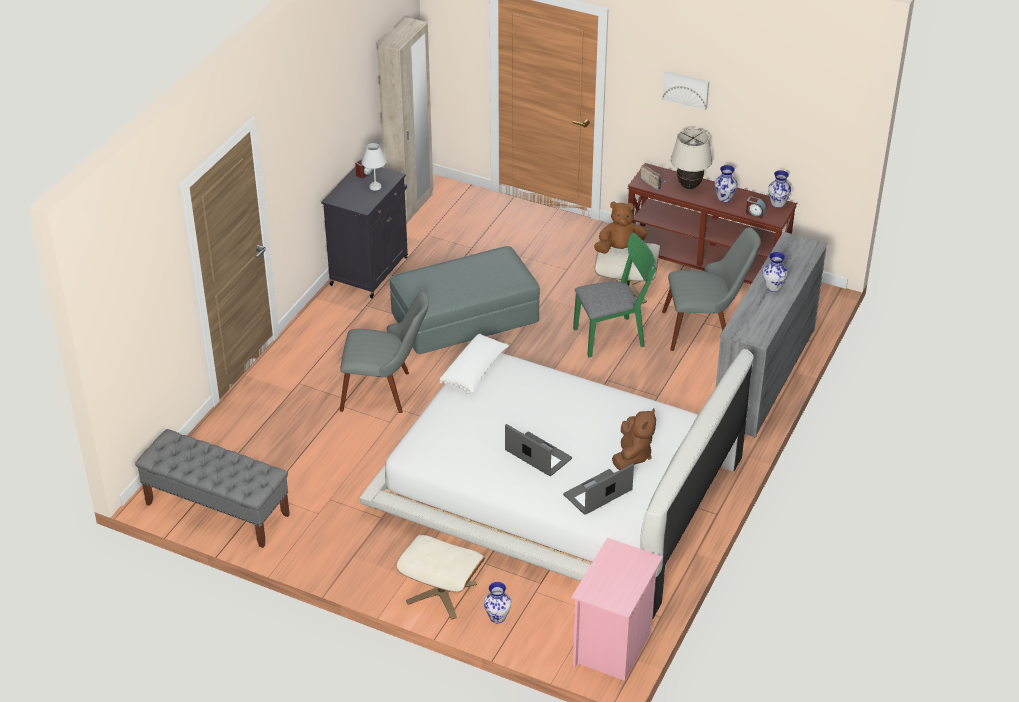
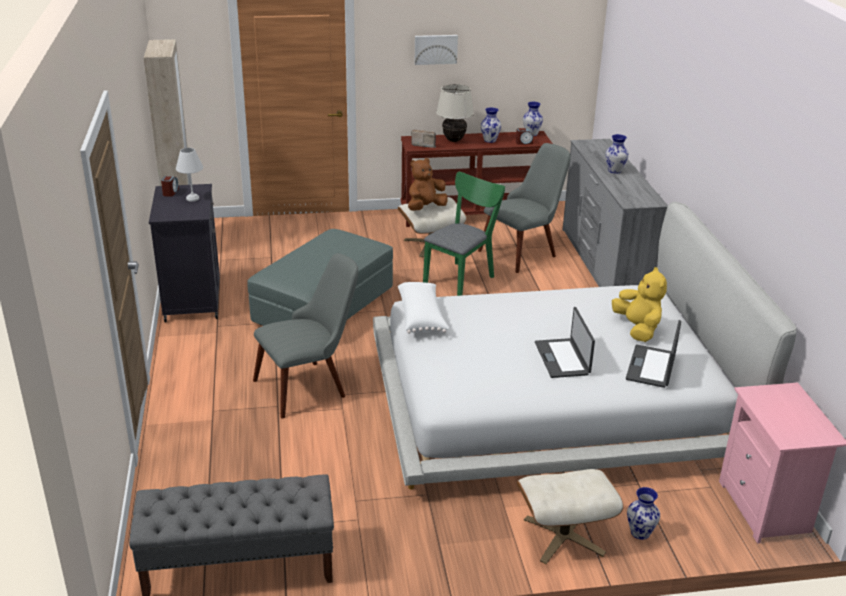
camera: 35 degrees left, 10 degrees down
(537, 455) = (563, 358): laptop -> laptop turned 105 degrees counterclockwise
(632, 456) = (637, 329): brown plush toy -> yellow plush toy

